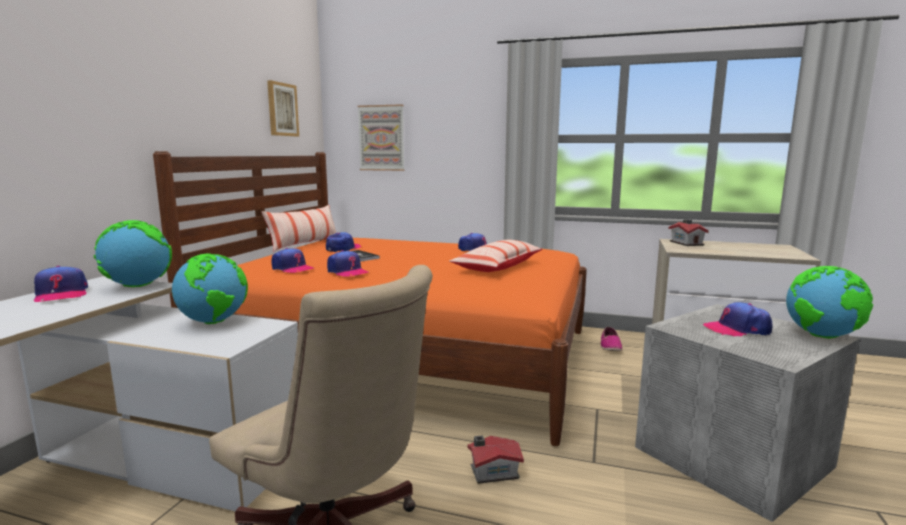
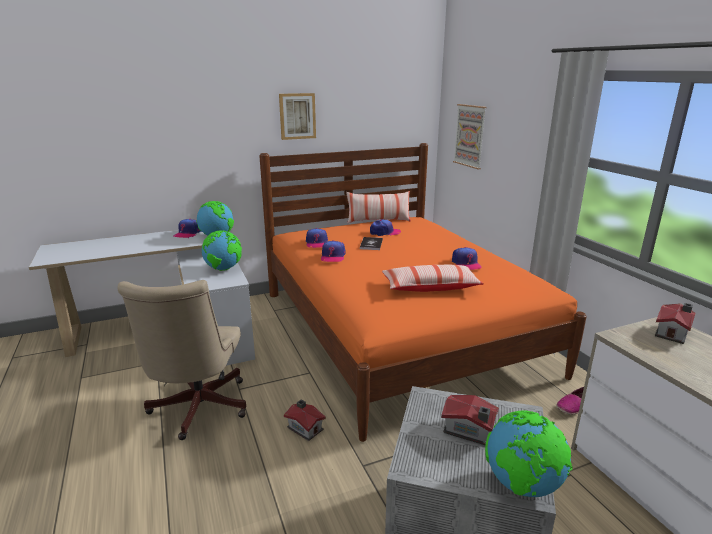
camera: 50 degrees right, 10 degrees up
(282, 109) = (387, 110): picture -> picture (297, 116)
(737, 329) = (469, 431): cap -> toy house

